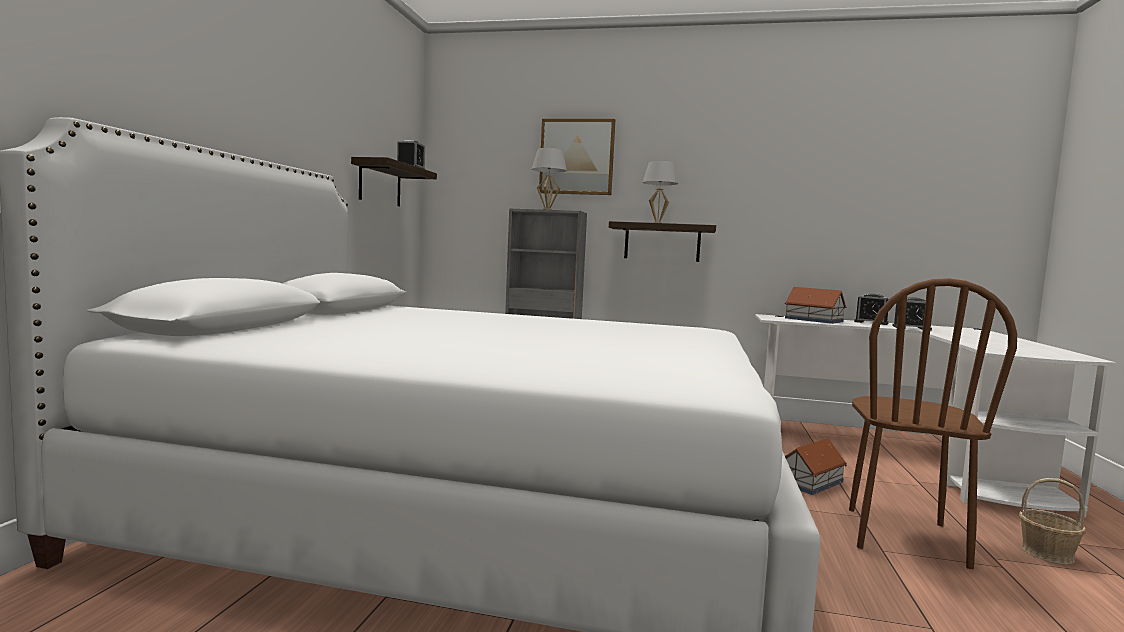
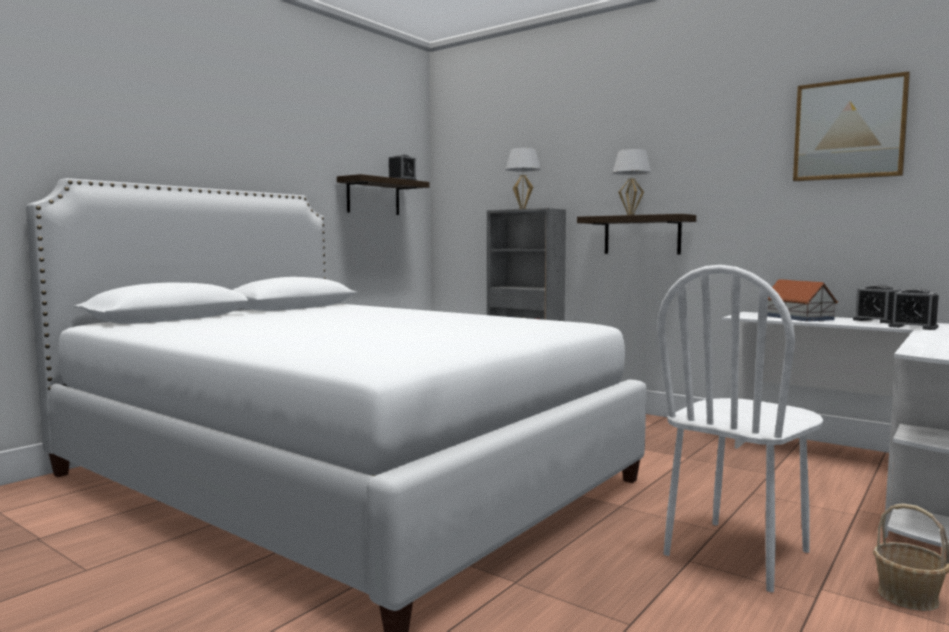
camera: 25 degrees right, 0 degrees up
(577, 157) = (558, 153): picture -> picture (849, 129)
(810, 482) = (710, 494): toy house -> none
(903, 536) = (738, 553): brown chair -> white chair

